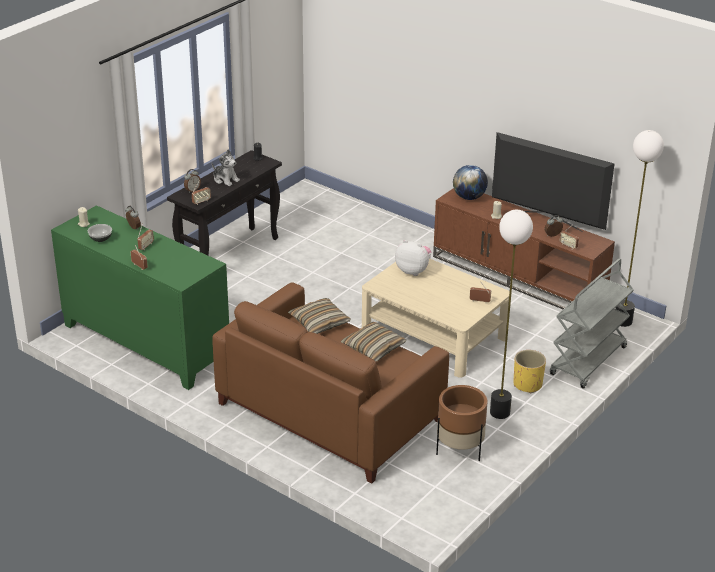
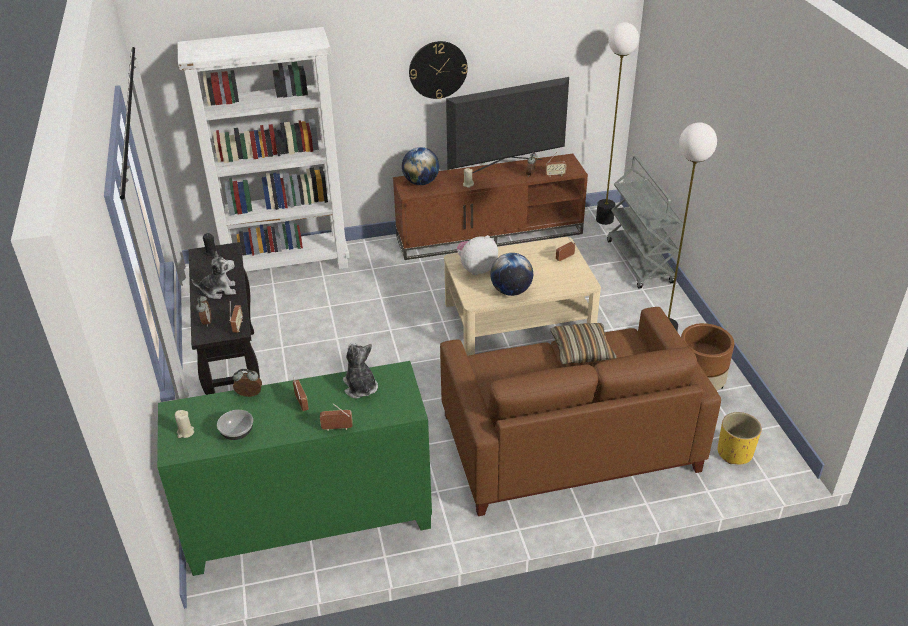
camera: 50 degrees left, 5 degrees up
(181, 258) = (360, 387): none -> plush toy
(319, 323) = (505, 363): pillow -> none
(361, 215) = (287, 264): none -> white bookcase
(407, 295) = (511, 291): none -> globe
(507, 106) = (438, 69): none -> wall clock
(527, 384) = (640, 307): yellow planter -> yellow planter (734, 453)

